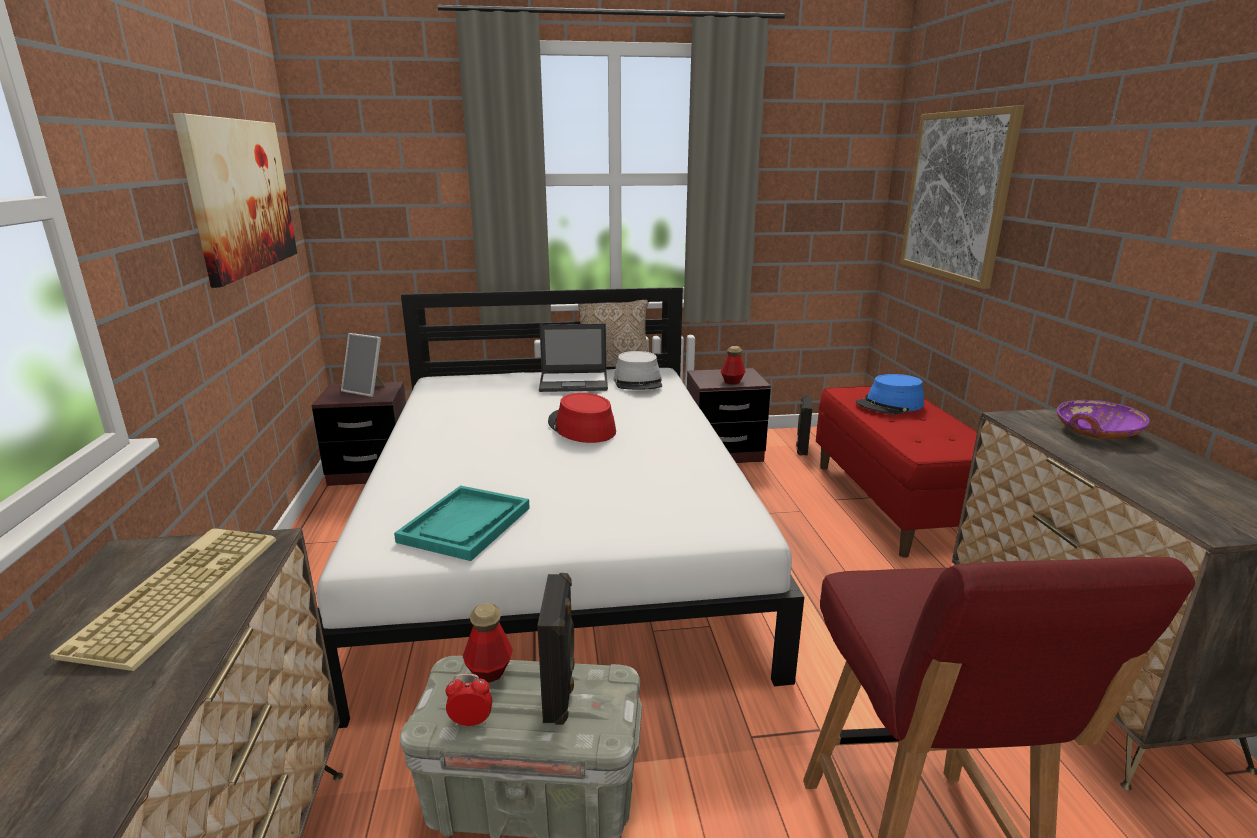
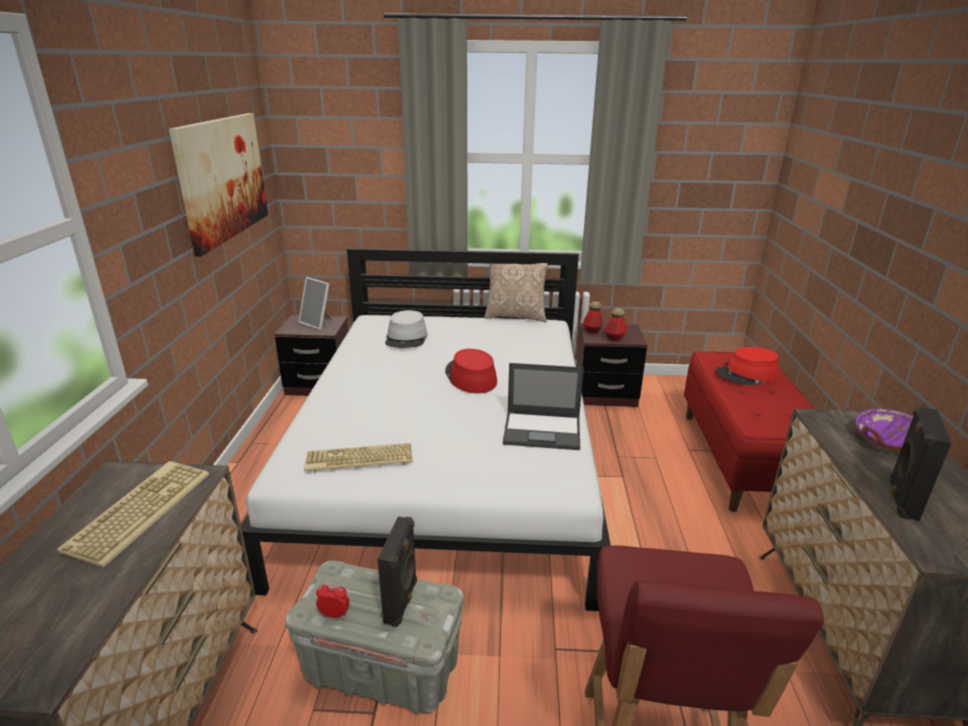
camera: 10 degrees right, 5 degrees up
(465, 525) = (358, 459): turquoise tray -> keyboard
(489, 670) = (356, 576): bottle -> bottle (592, 330)
(574, 382) = (478, 331): laptop -> laptop (543, 430)
(638, 382) = (530, 335): grey hat -> grey hat (406, 338)
(801, 448) = (675, 397): black speaker -> black speaker (901, 499)
(890, 405) = (746, 374): blue hat -> red hat
(956, 195) = (828, 193): picture -> none

